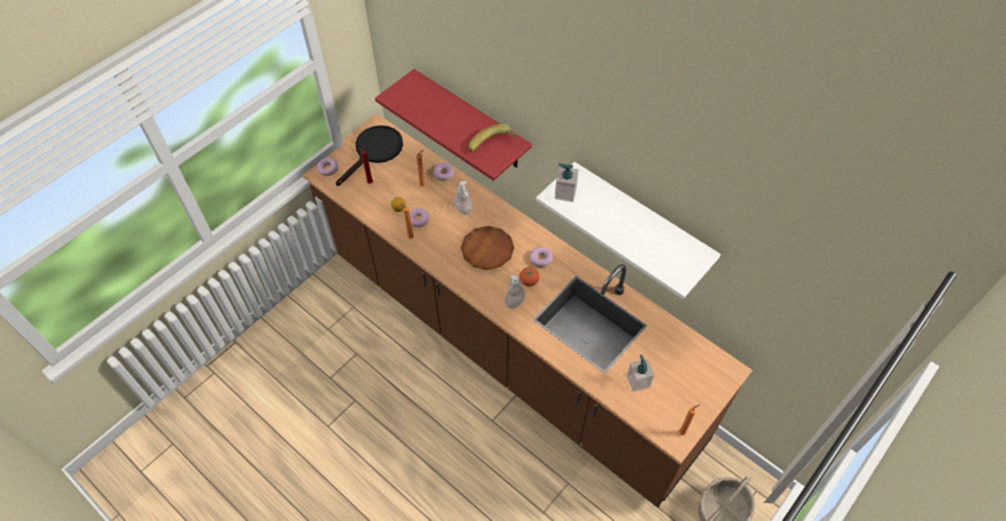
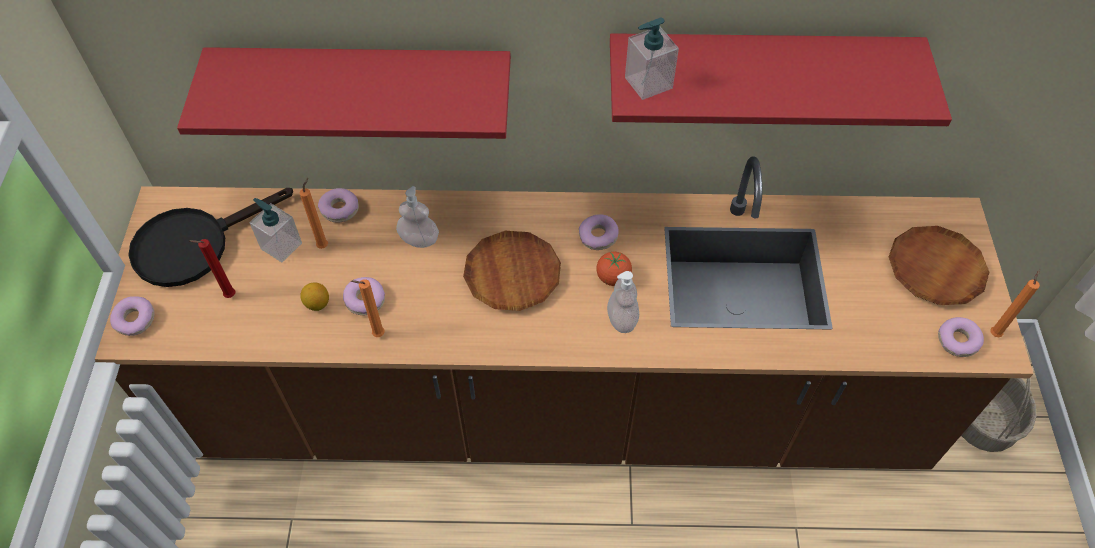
camera: 40 degrees left, 0 degrees up
(375, 152) = (194, 244): black frying pan -> black frying pan turned 120 degrees counterclockwise
(493, 147) = (458, 88): banana -> none
(638, 381) = (880, 308): soap dispenser -> soap dispenser (281, 246)
(641, 221) = (759, 70): white shelf -> red shelf
(659, 422) = (957, 341): none -> donut
(687, 385) = (935, 269): none -> brown plate

